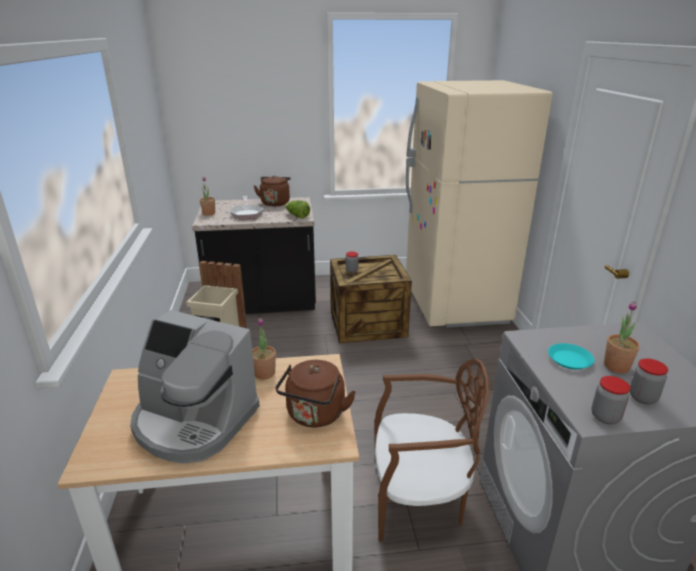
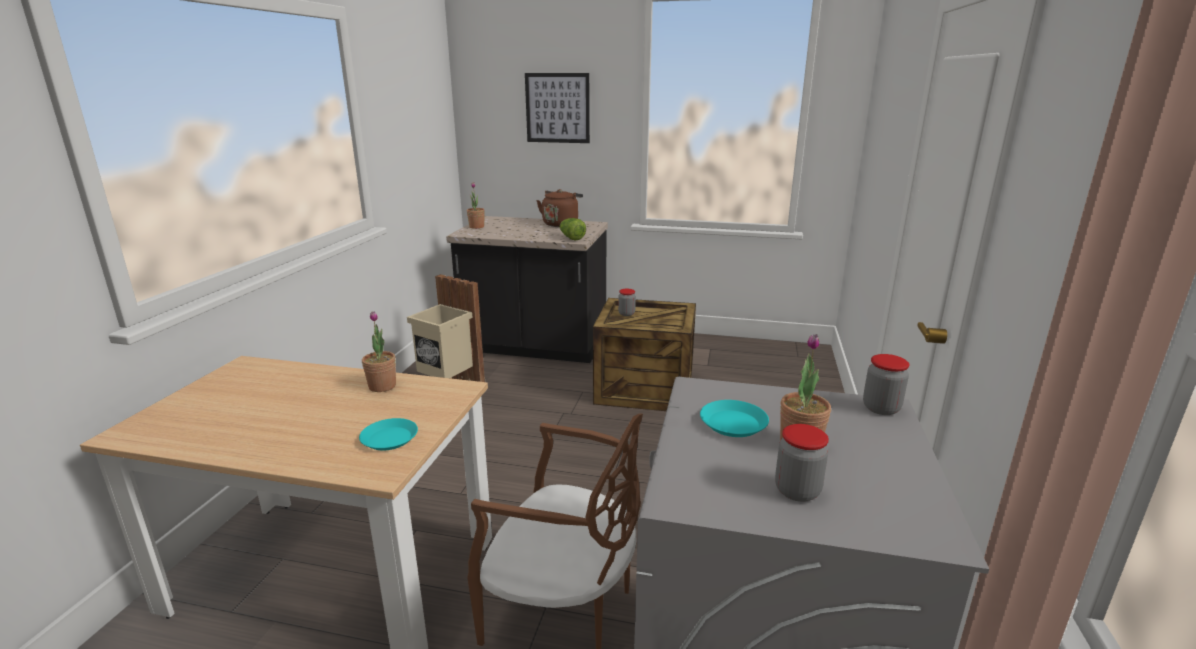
camera: 20 degrees right, 5 degrees down
(194, 421) = (260, 417): coffee machine -> none
(246, 213) = (517, 230): frying pan -> none
(257, 106) = (557, 108): none -> picture
(315, 416) = (389, 439): brown kettle -> turquoise plate
(455, 303) = (780, 385): beige fridge -> none
(605, 417) = (704, 501): jar -> jar (881, 408)

